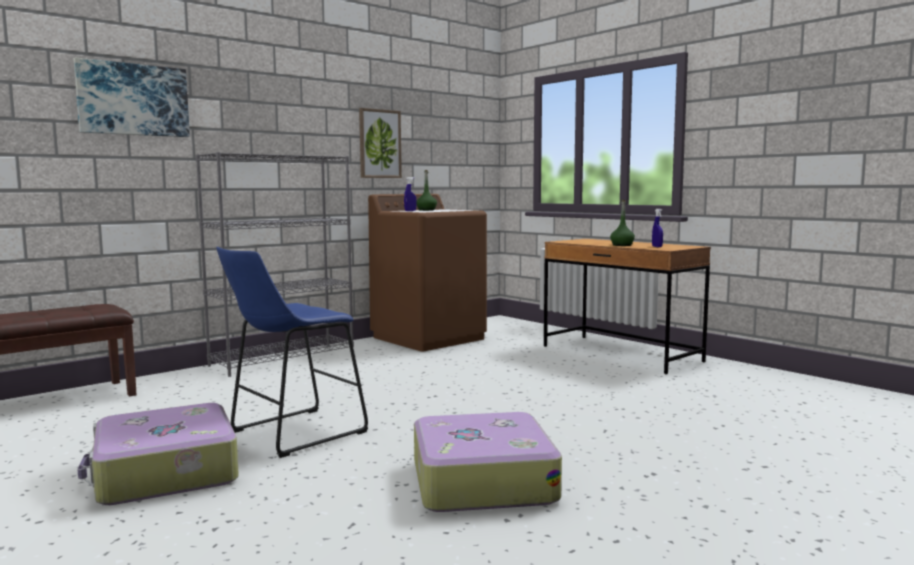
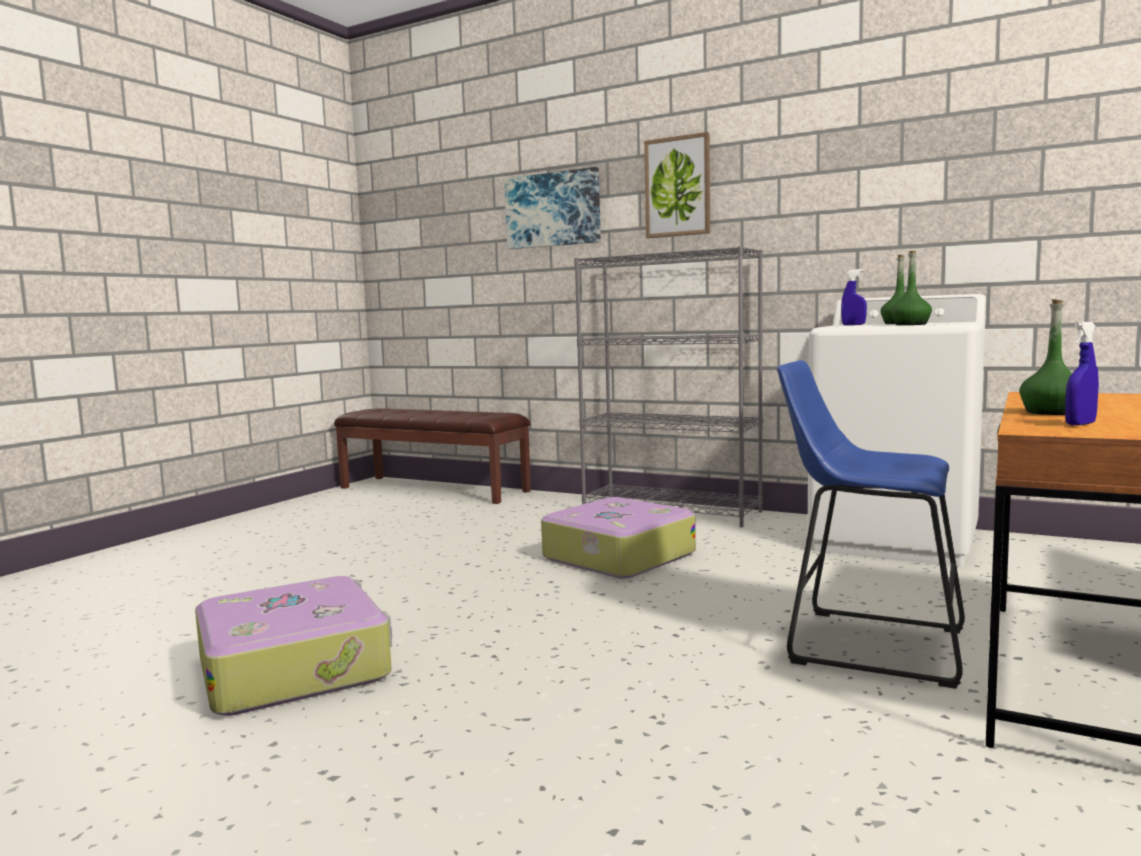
camera: 70 degrees right, 0 degrees up
(164, 473) = (307, 555): suitcase -> suitcase (616, 556)
(291, 433) = (419, 567): blue stool -> blue stool (865, 644)
(379, 144) = (870, 218): picture -> picture (678, 187)
(429, 338) = (896, 540): brown washing machine -> white washing machine
(455, 210) = (911, 324): none -> green bottle

